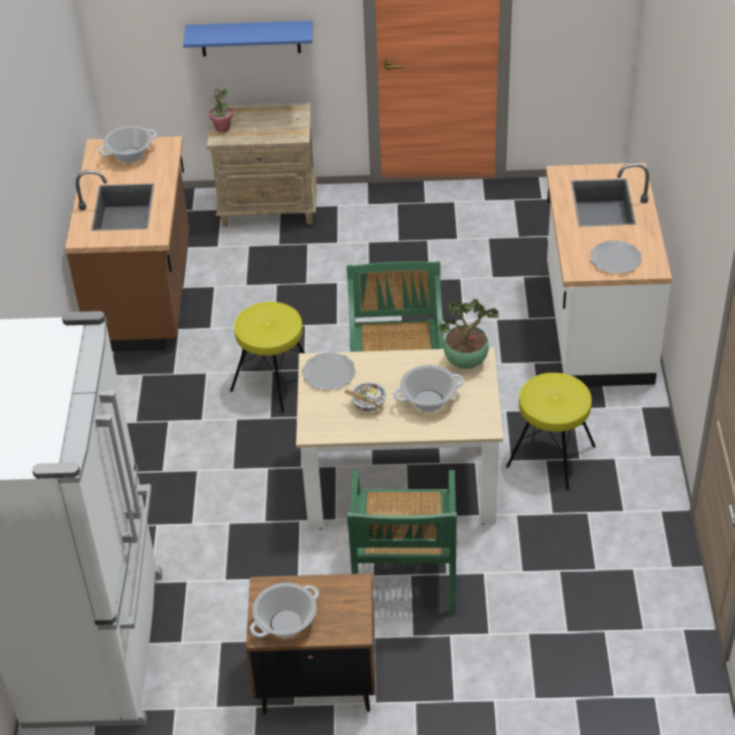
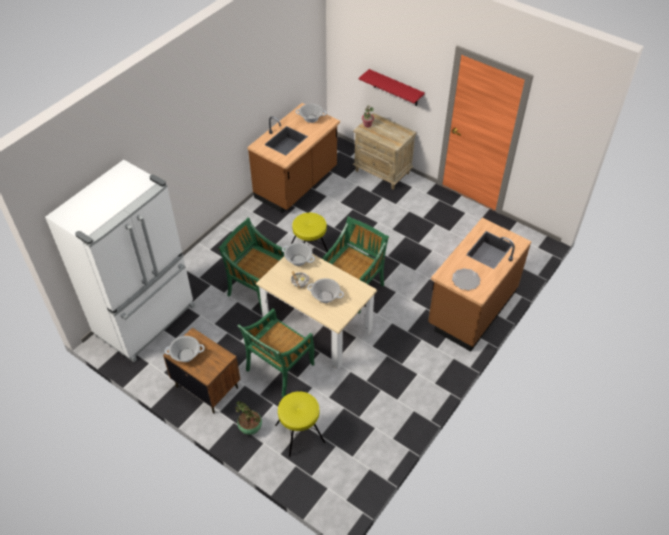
camera: 35 degrees right, 5 degrees up
(245, 485) = (258, 289): none -> green chair
(250, 38) = (395, 88): blue shelf -> red shelf
(328, 373) = (298, 260): plate -> cooking pot
(467, 362) = (358, 289): potted plant -> potted plant (251, 428)
(551, 456) = (391, 355): yellow stool -> yellow stool (300, 433)
(596, 326) = (471, 308): white counter -> brown counter

